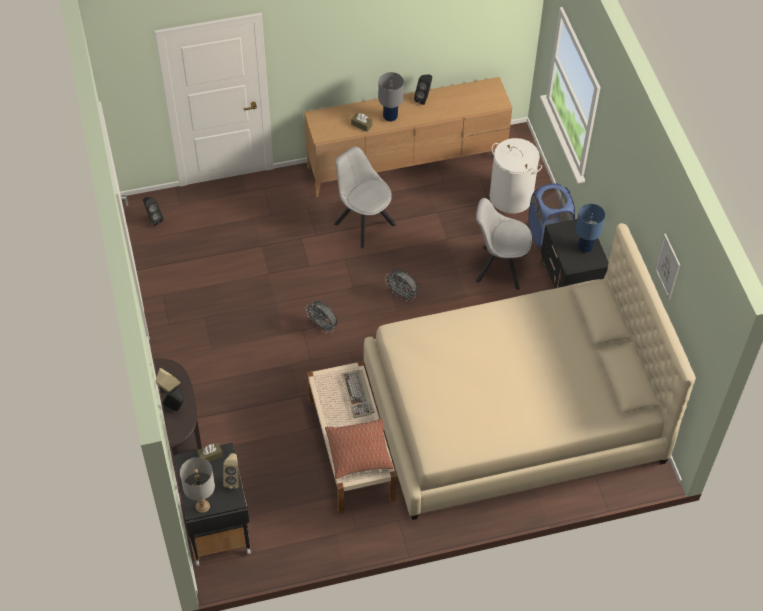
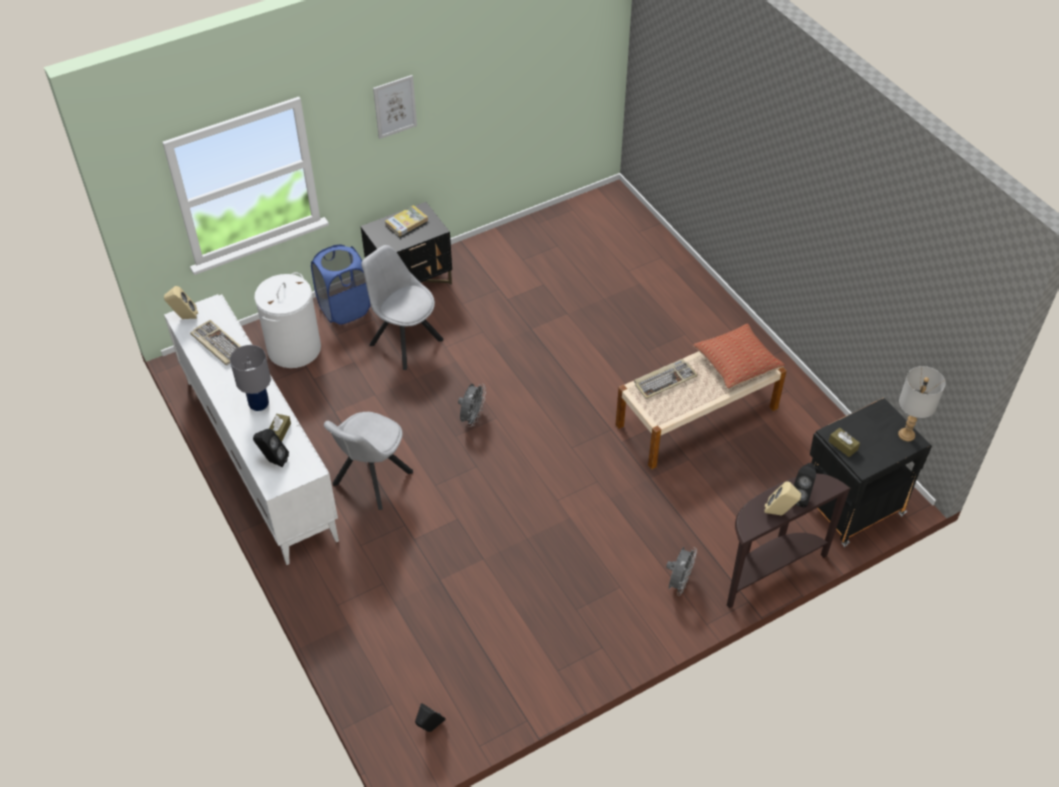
camera: 105 degrees left, 5 degrees down
(233, 479) = (859, 417): beige speaker -> beige speaker (184, 318)
(323, 326) = (544, 481): grey fan -> grey fan (678, 582)
(407, 163) = (258, 457): brown cabinet -> white cabinet
(424, 98) = (217, 378): black speaker -> black speaker (273, 461)
(458, 102) = (218, 344): none -> keyboard
(499, 267) = (404, 341): grey chair -> grey chair turned 135 degrees clockwise
(513, 414) = (595, 298): beige bed -> none
(585, 247) = (406, 222): blue table lamp -> book
(667, 266) = (516, 54): picture -> picture (395, 106)

